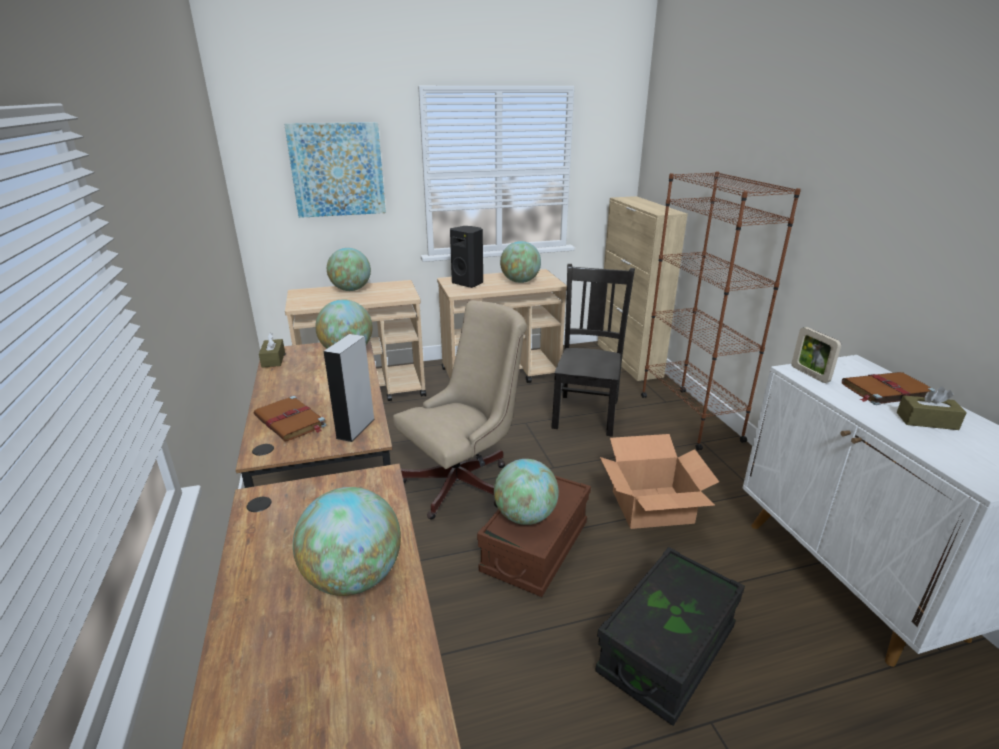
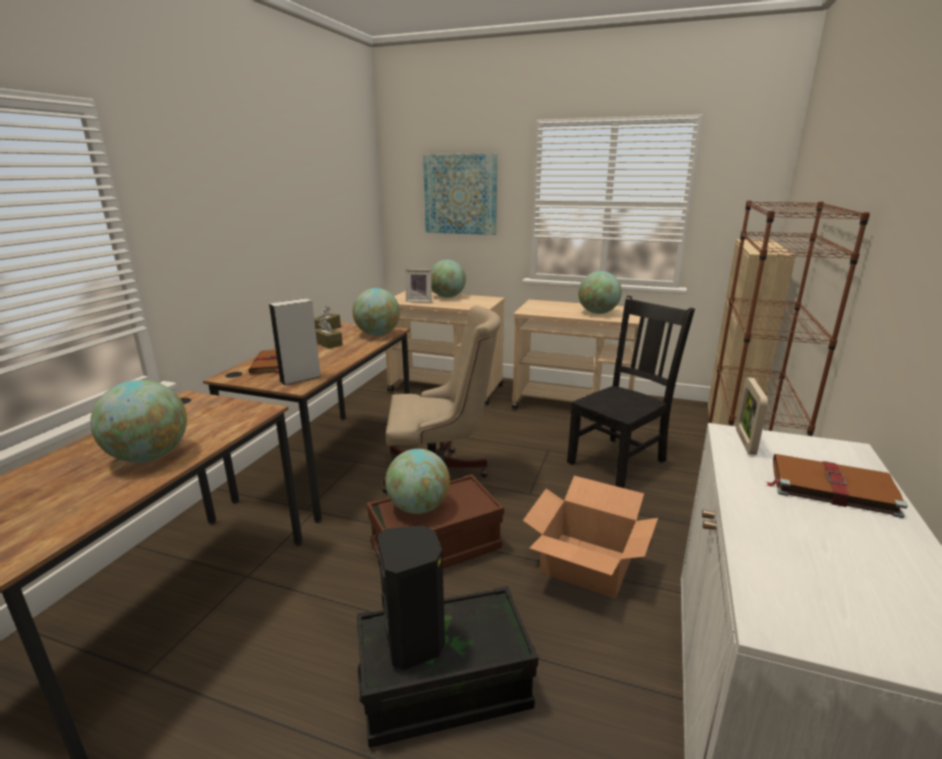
camera: 35 degrees right, 5 degrees down
(328, 300) = (419, 301): none -> picture frame
(468, 283) = (547, 307): black speaker -> black speaker (415, 641)
(926, 421) = (828, 534): brown tissue box -> brown tissue box (328, 343)

